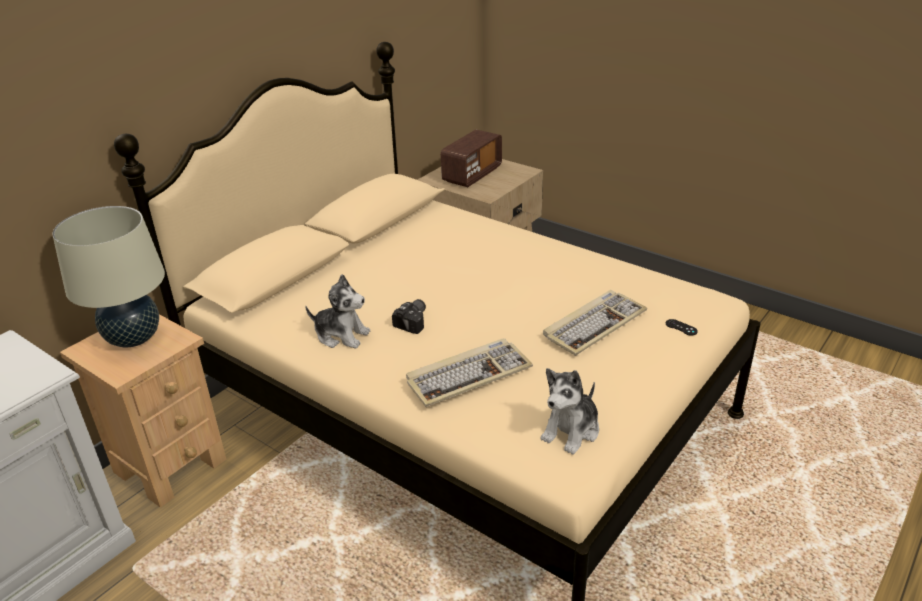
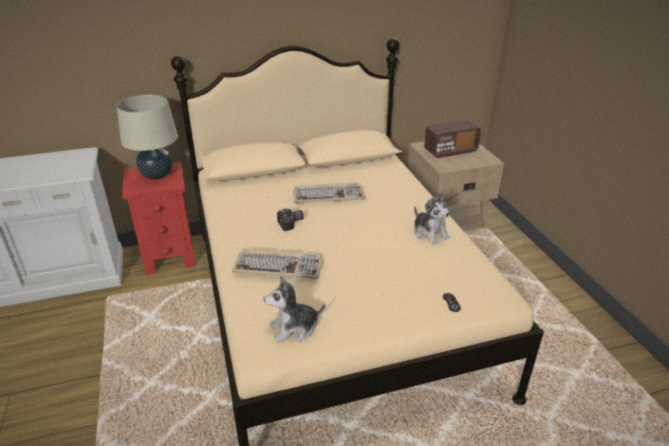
camera: 35 degrees right, 0 degrees up
(172, 465) = (170, 257): beige nightstand -> red nightstand
(341, 335) = (247, 214): plush toy -> plush toy (430, 233)
(594, 324) = (394, 273): keyboard -> keyboard (328, 195)

